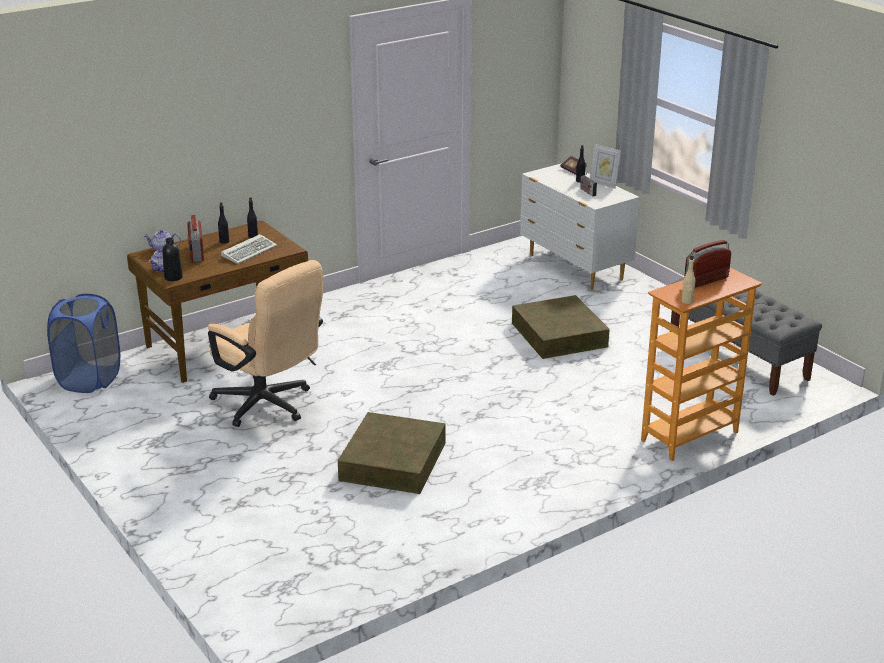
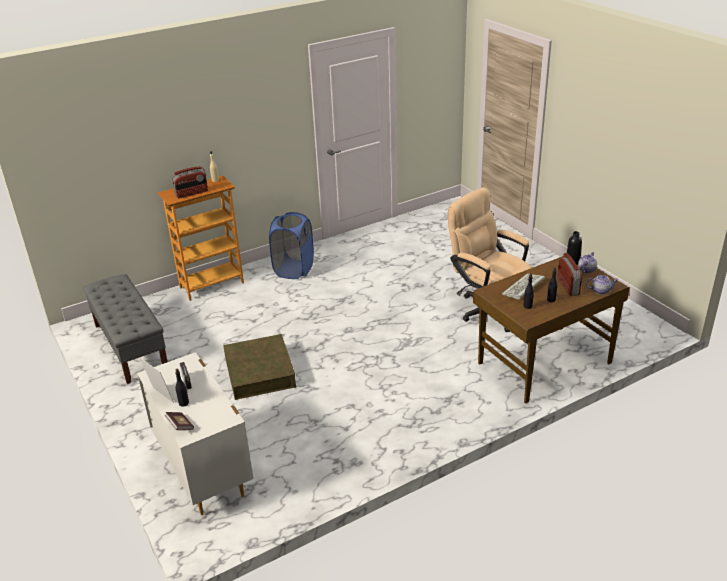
camera: 175 degrees left, 5 degrees up
(89, 379) = (635, 331): blue laundry basket -> blue laundry basket (294, 269)
(393, 461) = (400, 270): brown storage box -> none

